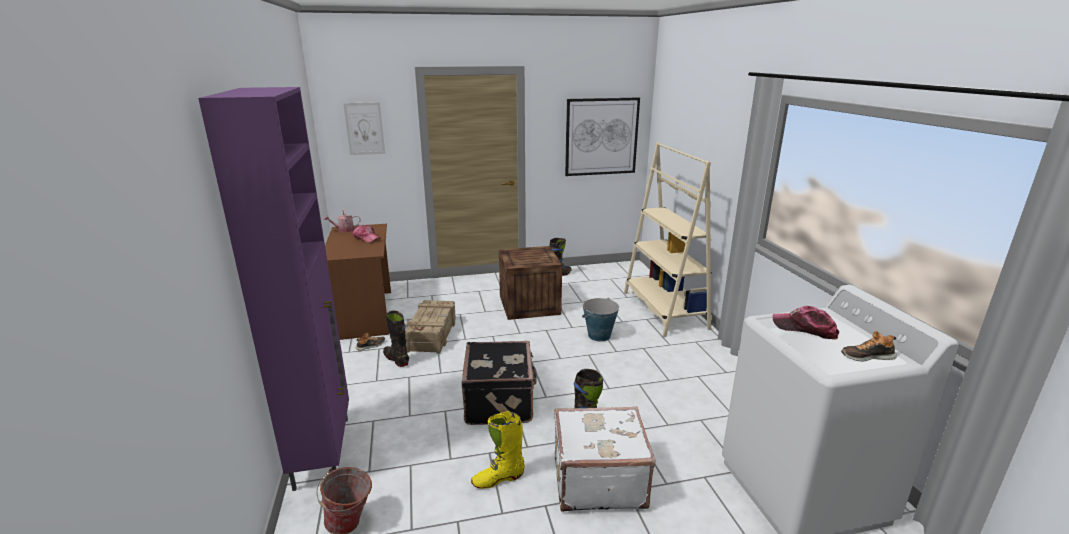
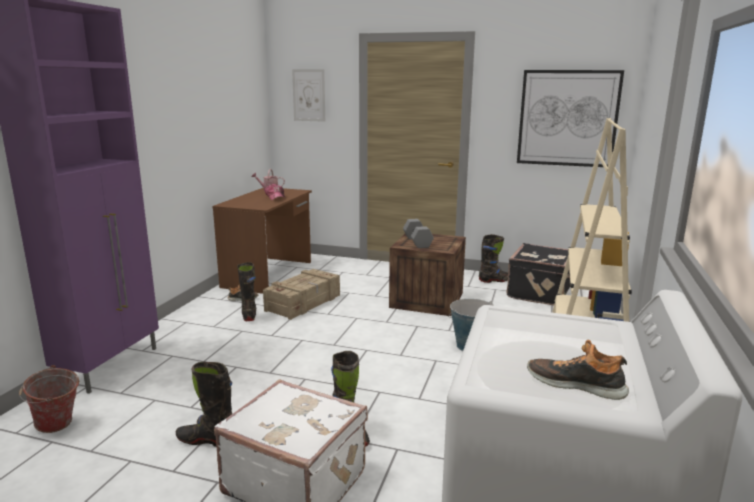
camera: 30 degrees right, 5 degrees down
(498, 479) = (207, 440): yellow boot -> black boot
(500, 402) = (293, 375): black suitcase -> black suitcase (540, 293)
(521, 258) = (418, 242): none -> grey dumbbell
(804, 329) = (539, 333): cap -> none

